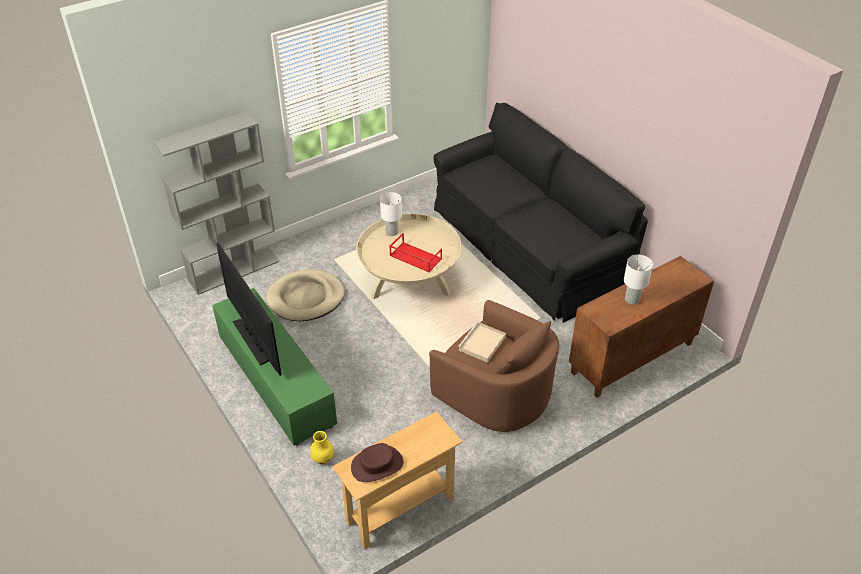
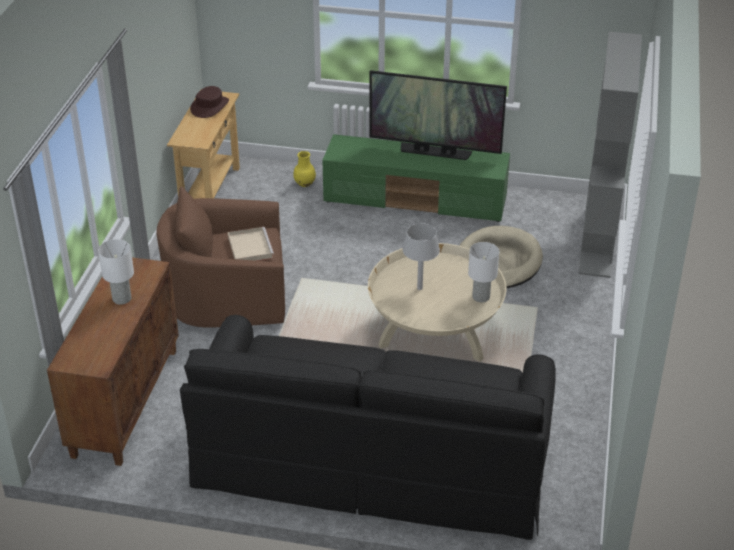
camera: 135 degrees right, 5 degrees down
(415, 257) = (420, 288): red tray -> grey table lamp

